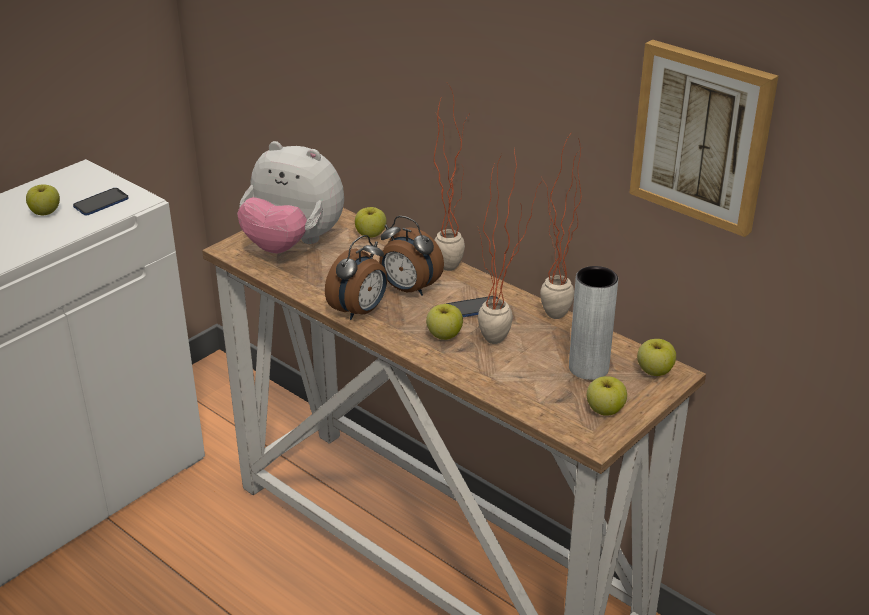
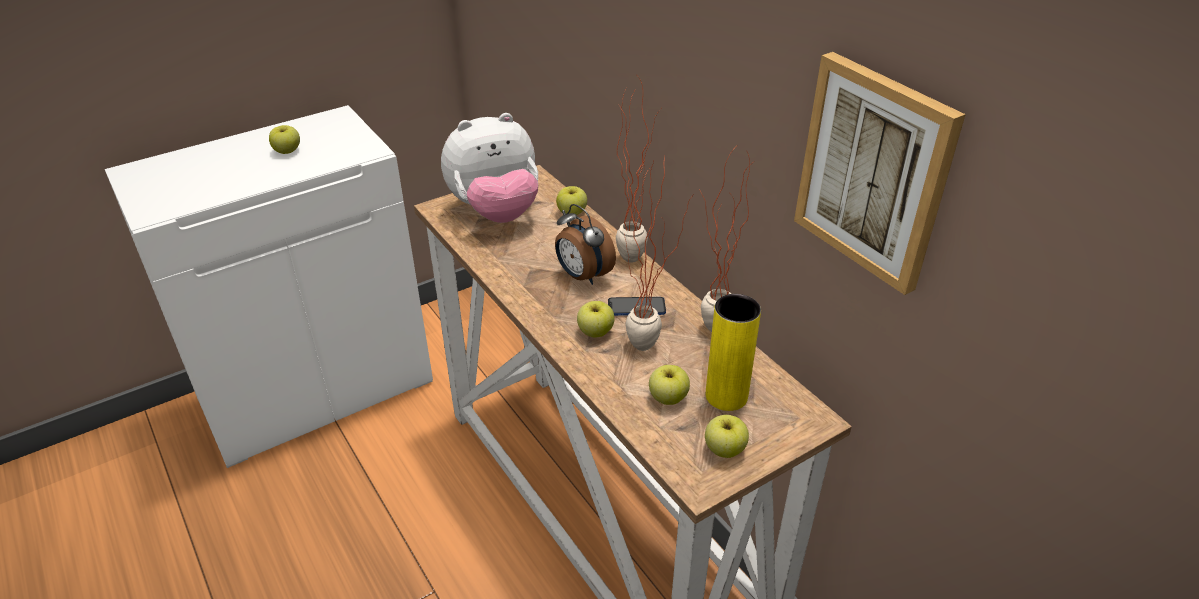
camera: 15 degrees right, 5 degrees up
(101, 203) = (338, 148): phone -> none
(293, 244) = (496, 212): plush toy -> plush toy turned 60 degrees counterclockwise
(360, 311) = (526, 292): alarm clock -> none
(588, 368) = (726, 396): grey vase -> yellow vase
(654, 371) = (795, 412): apple -> apple (668, 397)

